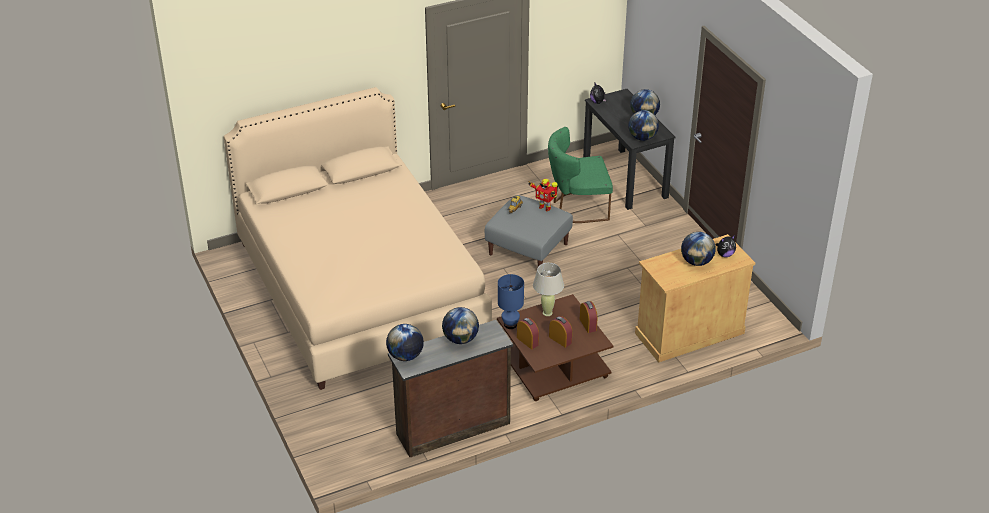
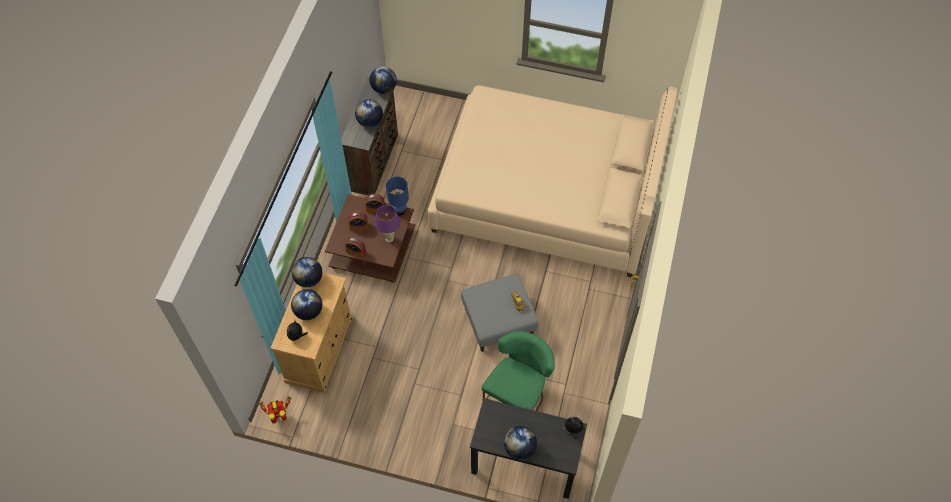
camera: 130 degrees right, 20 degrees up
(545, 207) = (501, 323): toy robot -> toy robot (280, 417)
(547, 313) = (389, 238): beige table lamp -> purple table lamp
(642, 137) = (490, 419): globe -> globe (309, 279)

